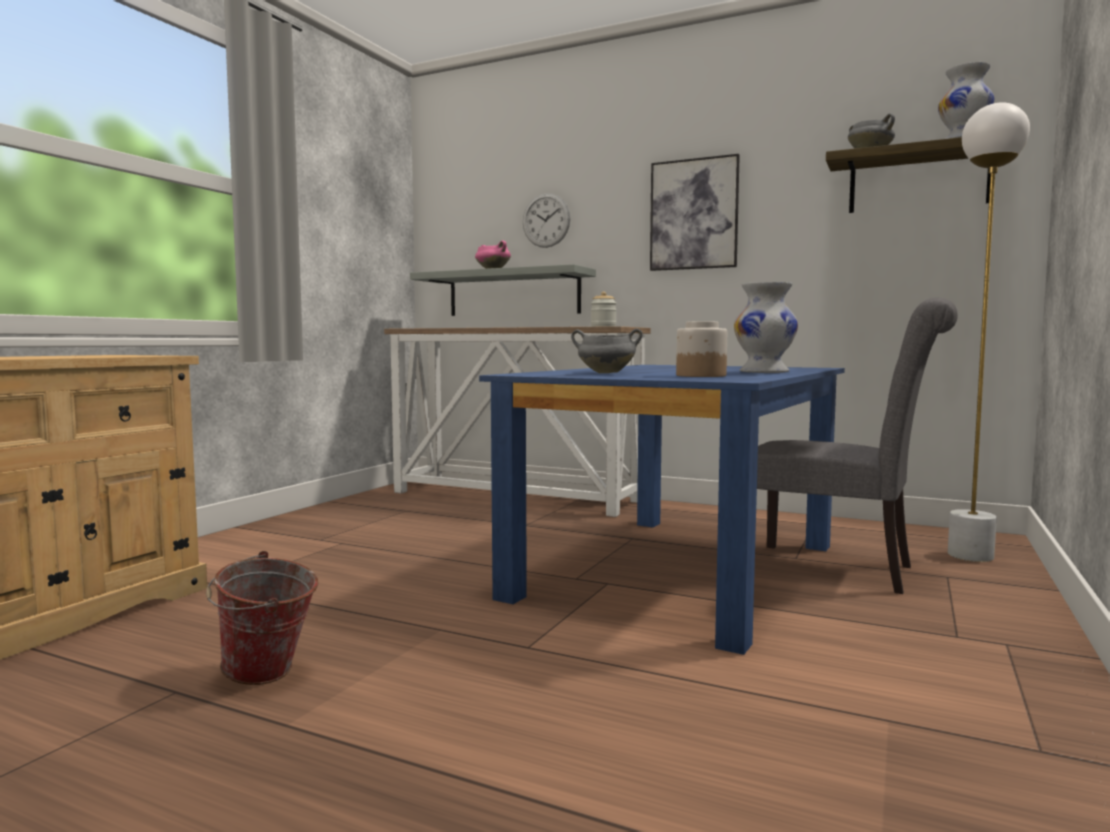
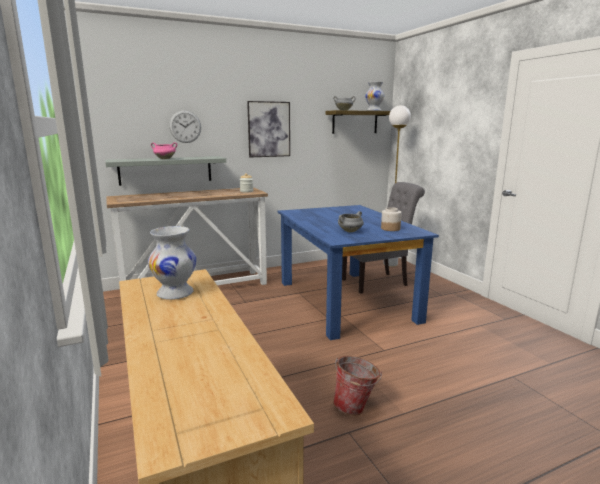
camera: 50 degrees left, 10 degrees up
(763, 372) = (380, 219): white vase -> white vase (174, 293)

